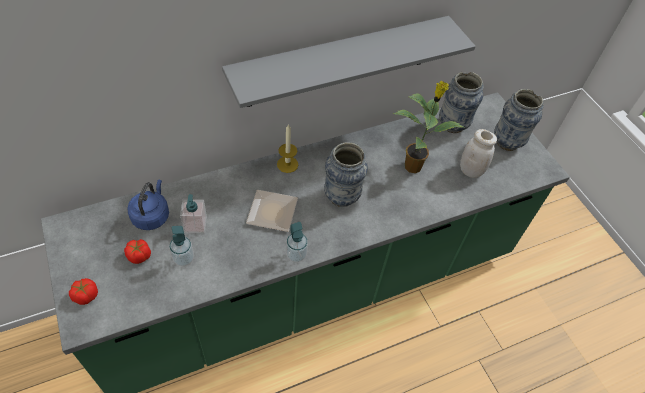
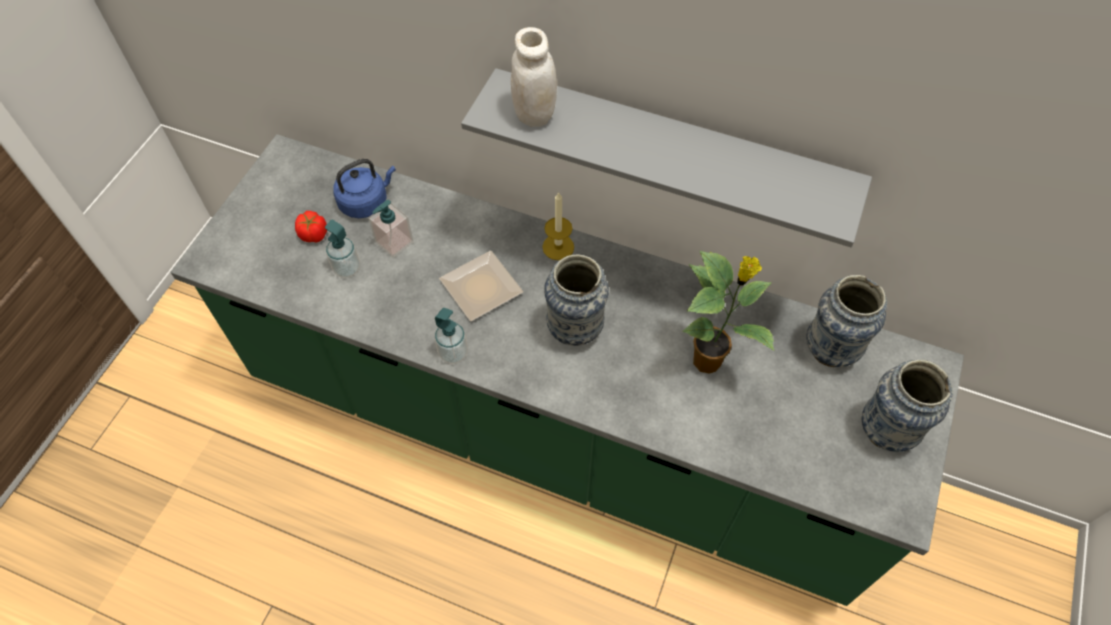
camera: 50 degrees right, 5 degrees up
(86, 296) = (235, 237): tomato -> none
(470, 171) = (780, 426): white jar -> white jar (534, 114)

